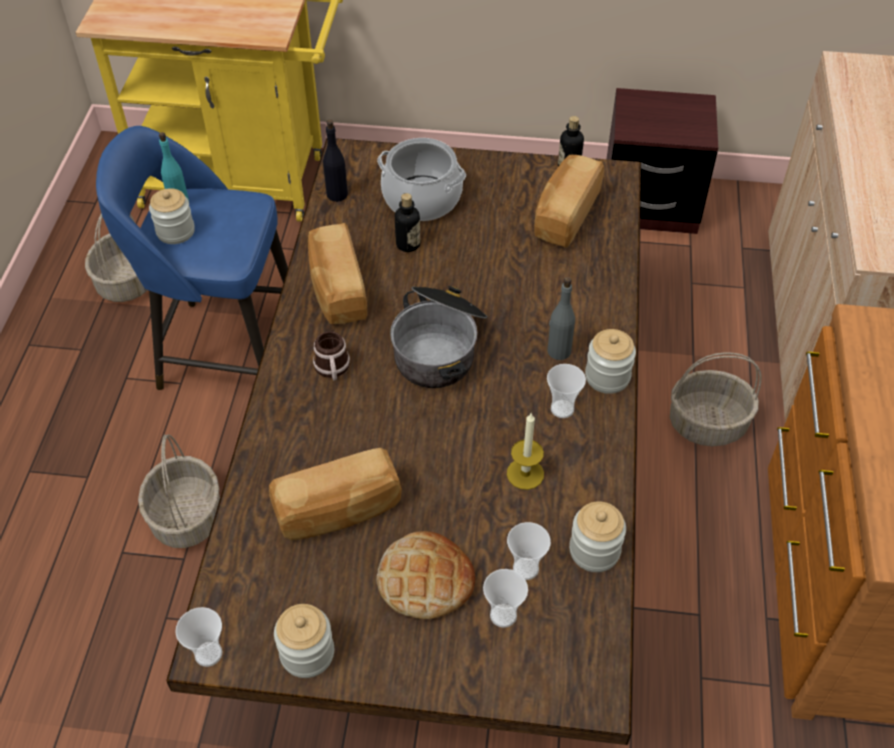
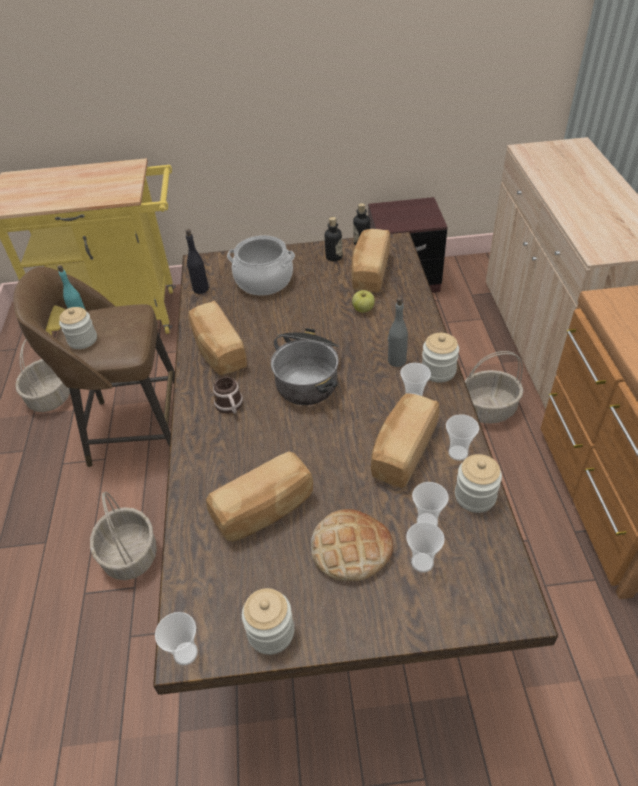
camera: 10 degrees left, 5 degrees down
(225, 350) = (133, 429): blue stool -> brown stool
(408, 244) = (262, 311): bottle -> bottle (334, 257)
(525, 473) = (402, 451): candle -> bread
(539, 268) = (363, 309): none -> apple
(593, 491) = (458, 453): none -> cup

